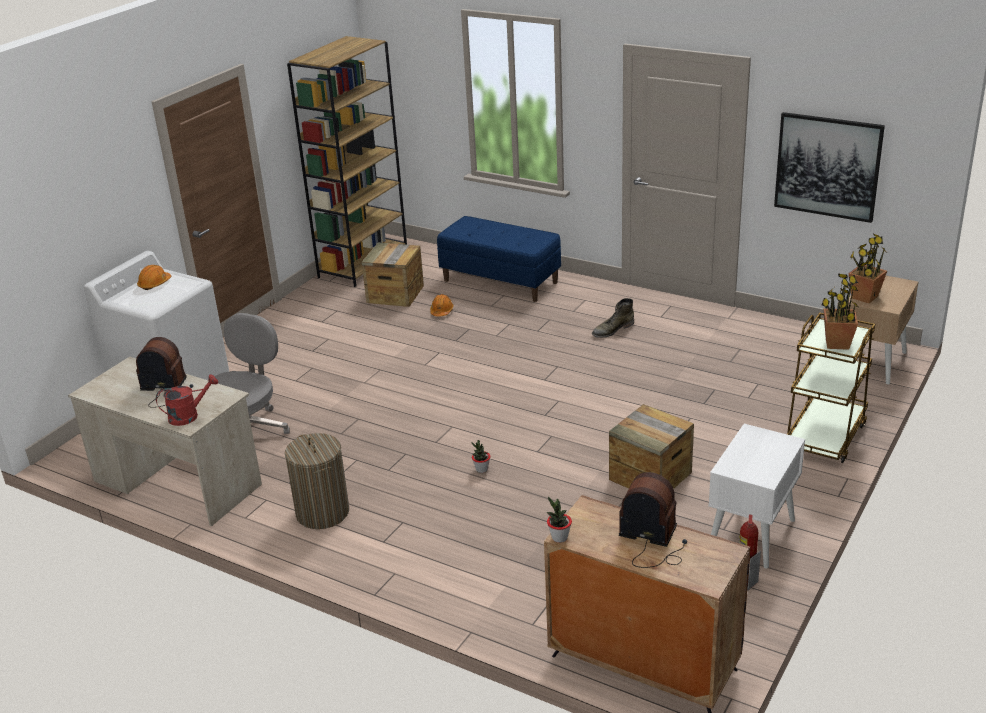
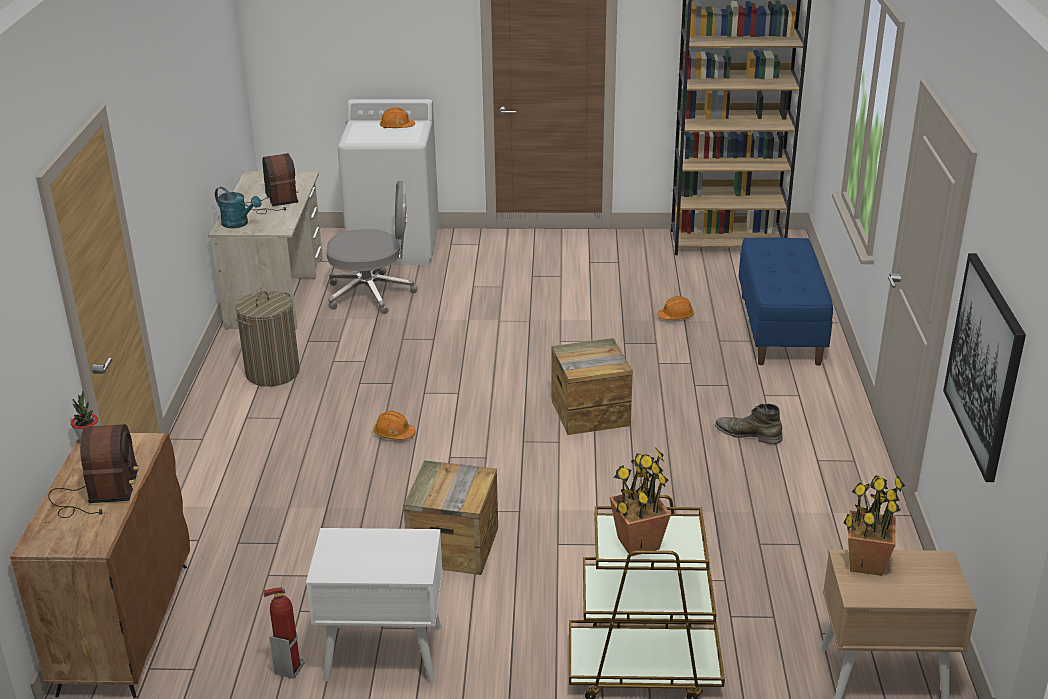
camera: 60 degrees right, 0 degrees up
(189, 416) = (239, 224): red watering can -> turquoise watering can
(395, 294) = (683, 280): crate -> crate (590, 413)
(481, 469) = (394, 434): potted plant -> orange hard hat

